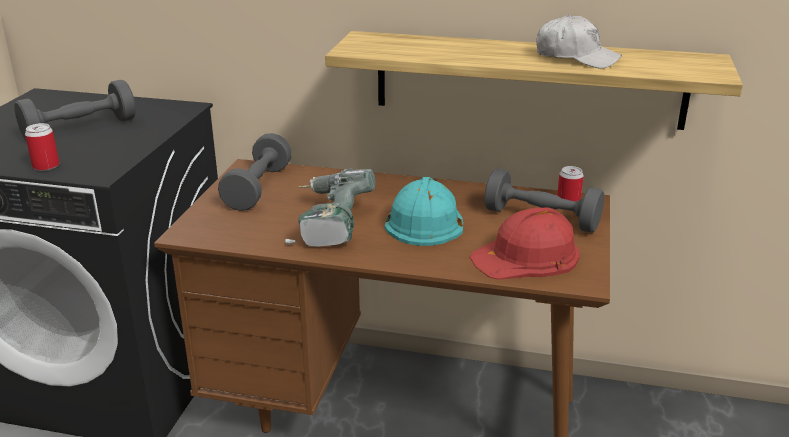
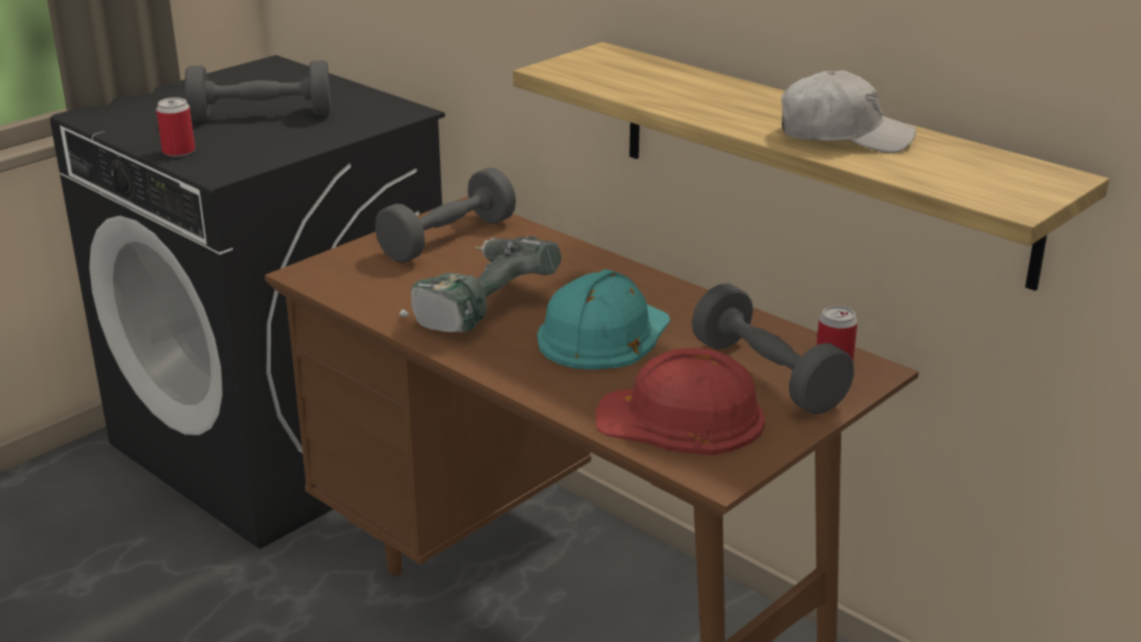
camera: 30 degrees right, 0 degrees up
(576, 57) = (843, 136): white cap -> white cap turned 45 degrees counterclockwise

